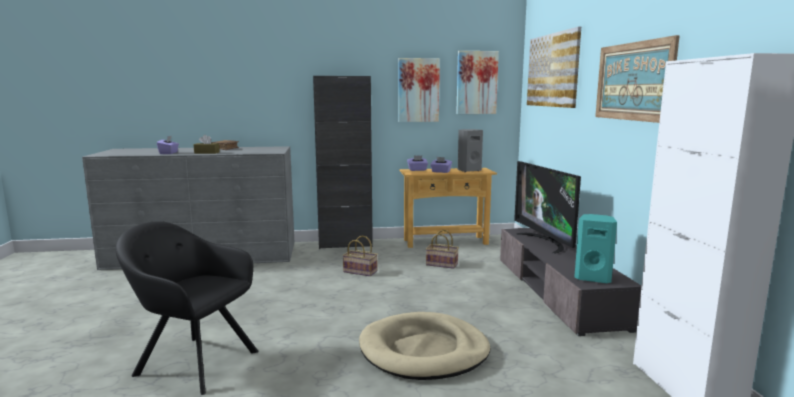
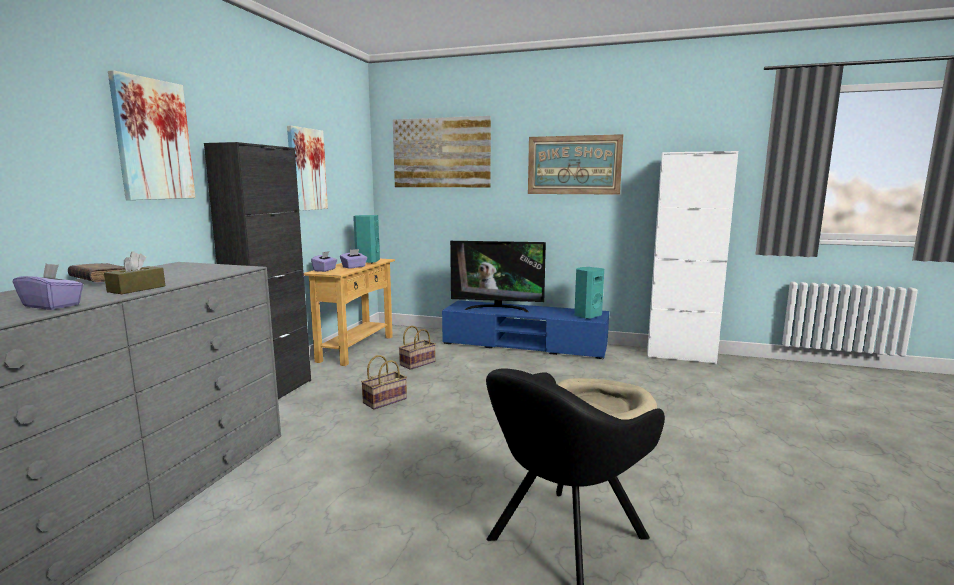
camera: 65 degrees left, 0 degrees up
(468, 170) = (367, 261): grey speaker -> turquoise speaker
(476, 82) = (346, 162): picture -> picture (152, 140)
(557, 291) = (524, 344): grey tv stand -> blue tv stand

